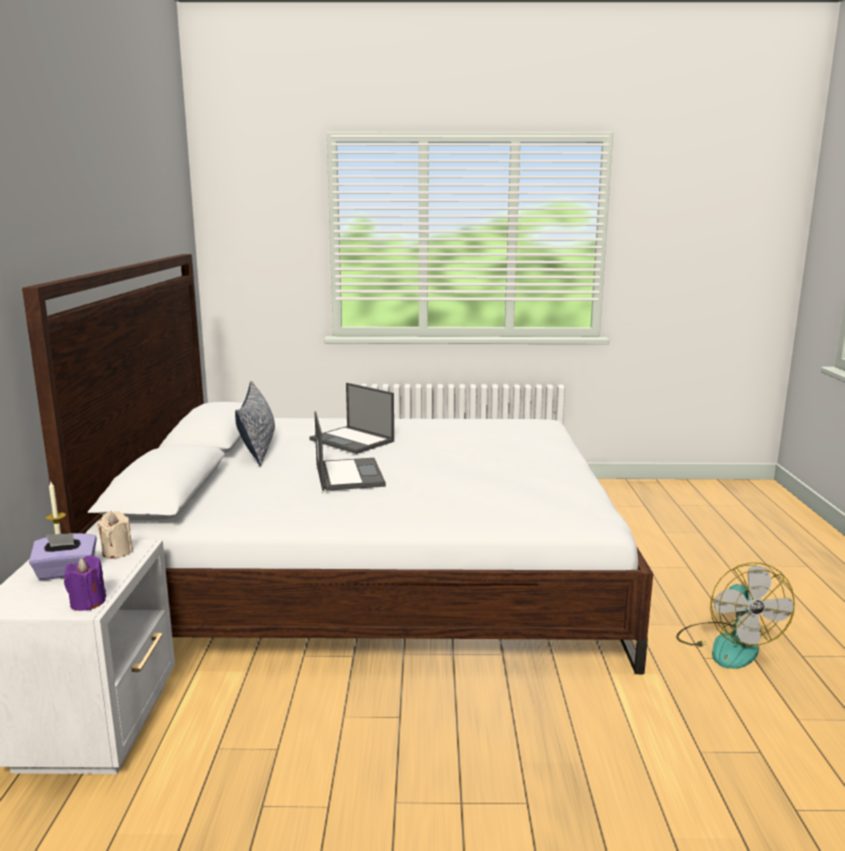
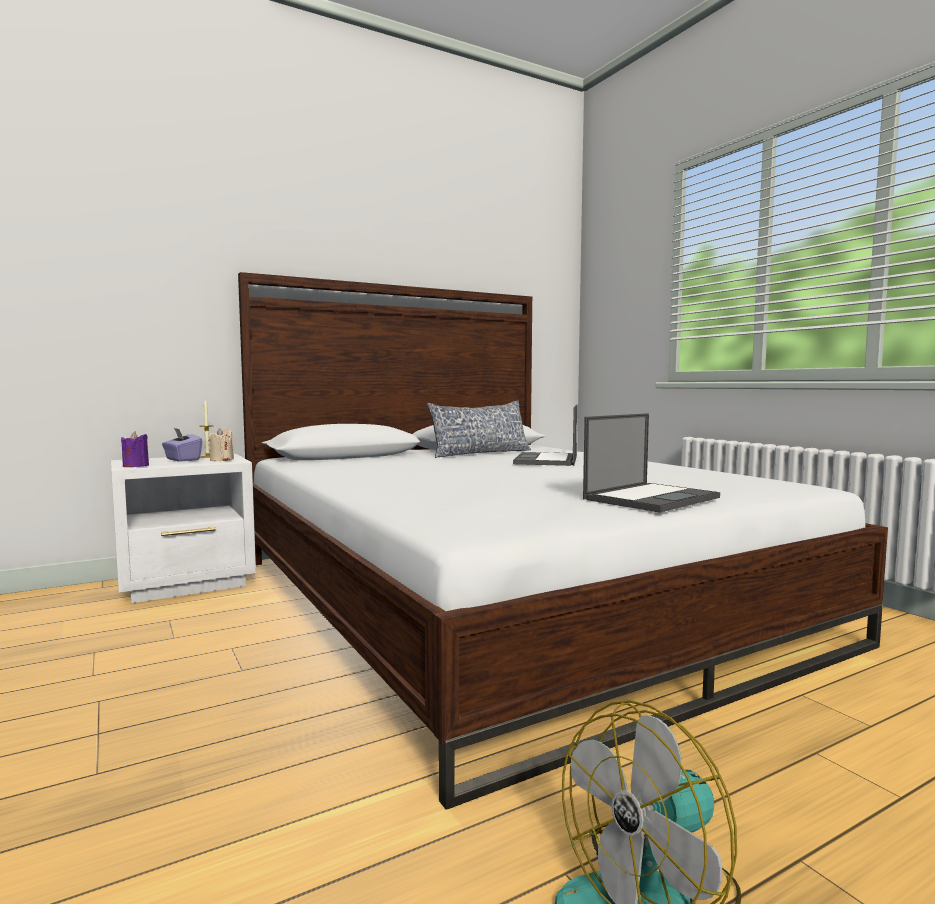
camera: 60 degrees right, 10 degrees down
(348, 475) = (451, 468): laptop -> laptop (651, 498)

